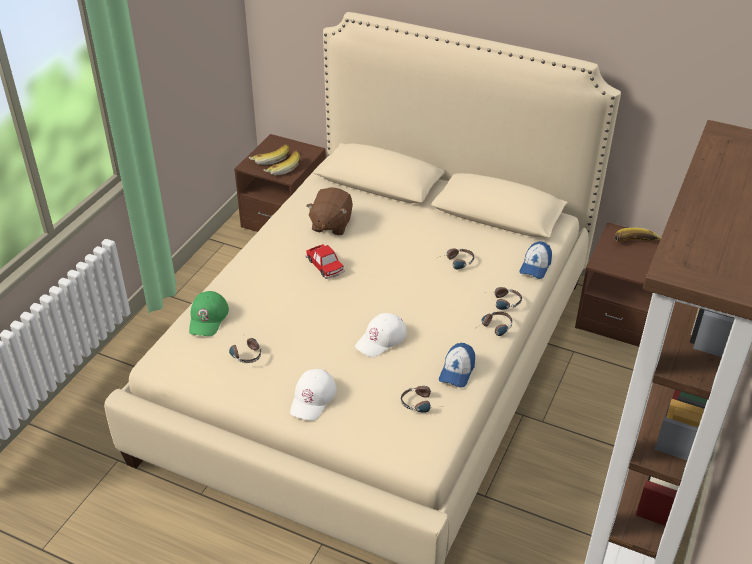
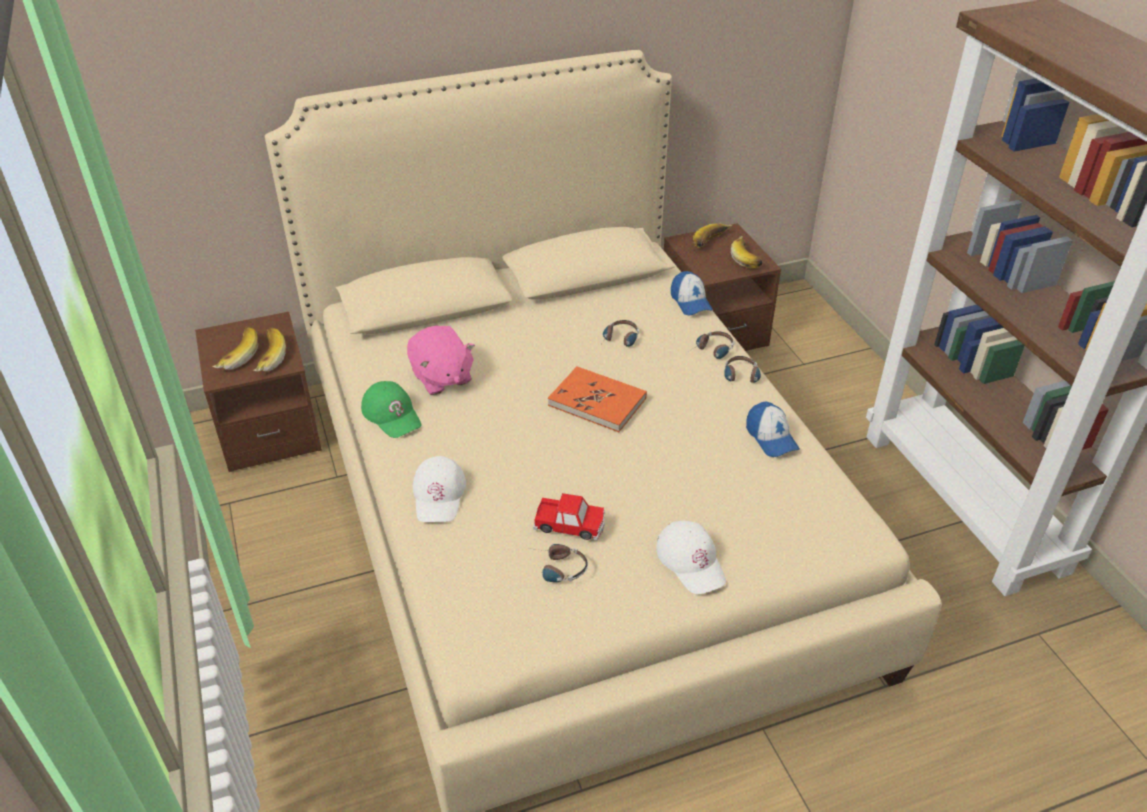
camera: 45 degrees left, 0 degrees up
(208, 318) = (458, 563): green cap -> green cap (392, 414)
(325, 266) = (500, 422): toy car -> toy car (570, 524)
(331, 224) = (441, 378): brown plush toy -> pink plush toy
(381, 339) = (664, 456): white cap -> white cap (439, 495)
(390, 287) = (597, 402): none -> orange book
(423, 403) = (789, 488): headphones -> none
(645, 268) = (748, 259): none -> banana

